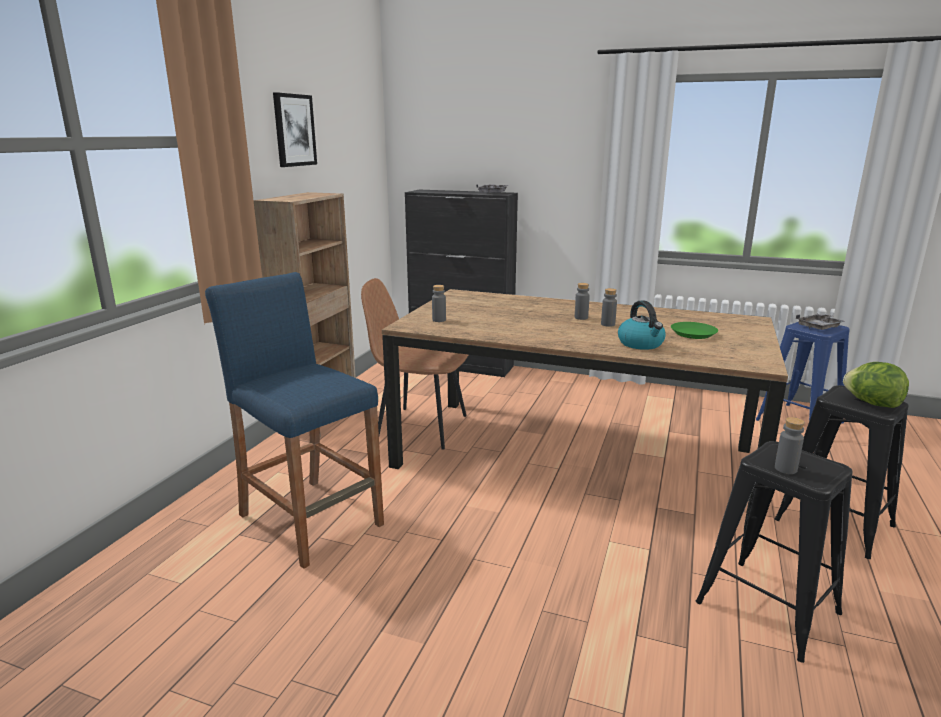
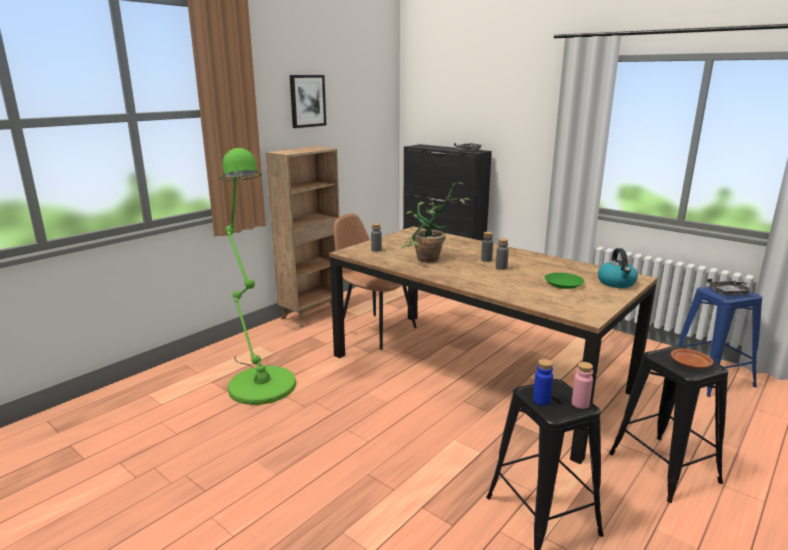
camera: 20 degrees right, 0 degrees up
(311, 520) = (259, 381): blue stool -> green floor lamp
(518, 326) = (429, 261): none -> potted plant
(641, 344) = (507, 286): kettle -> kettle (616, 283)
(785, 469) = (541, 401): grey bottle -> blue bottle
(826, 464) = (580, 404): none -> pink bottle
(872, 403) = (690, 365): lettuce -> brown plate

